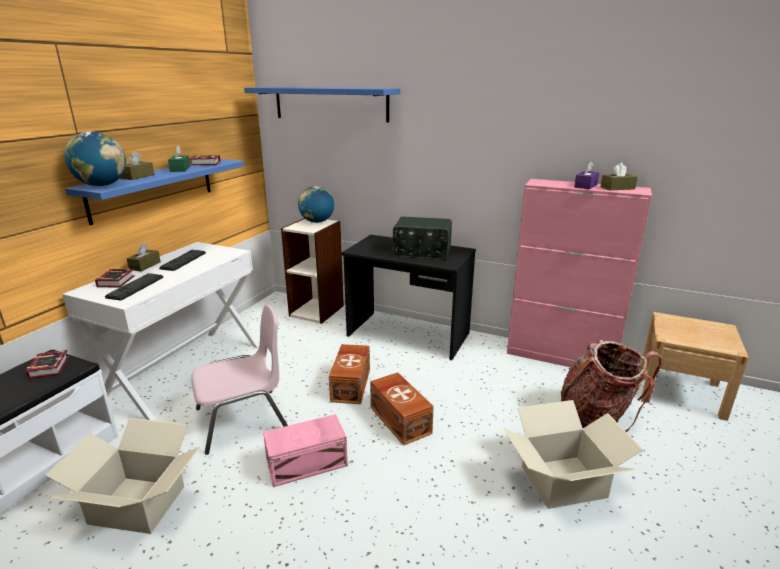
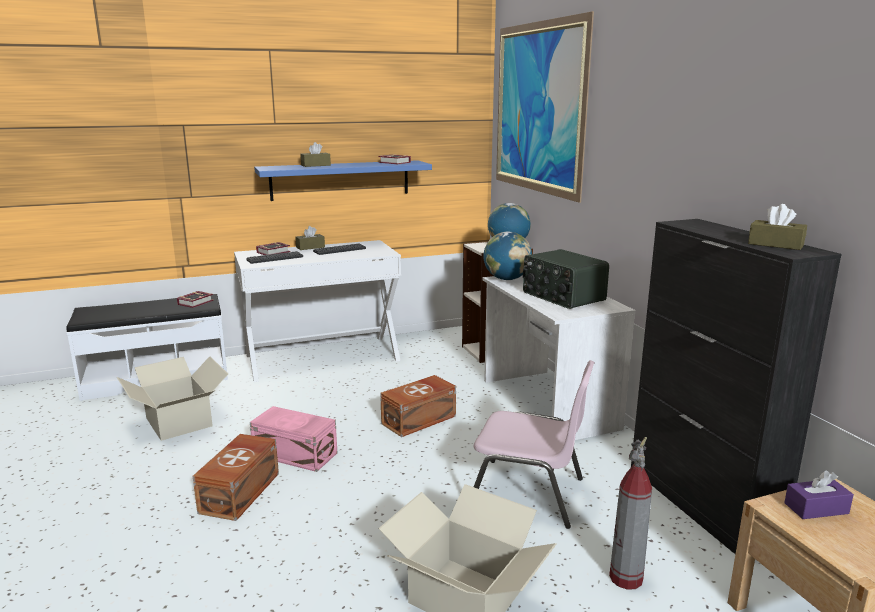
camera: 45 degrees right, 5 degrees down
(102, 185) = (276, 167): globe -> globe (506, 279)
(180, 169) = (361, 164): green tissue box -> none
(243, 419) = (305, 405): pink chair -> pink chair (528, 494)
(330, 103) = (538, 108): blue shelf -> picture
(400, 419) = (412, 464): brown storage box -> brown storage box (241, 492)
(408, 335) = (547, 404): black desk -> white desk
(560, 357) = (700, 504): pink cabinet -> black cabinet
(585, 186) = (736, 235): purple tissue box -> purple tissue box (816, 508)
(598, 416) = (626, 578): backpack -> fire extinguisher

